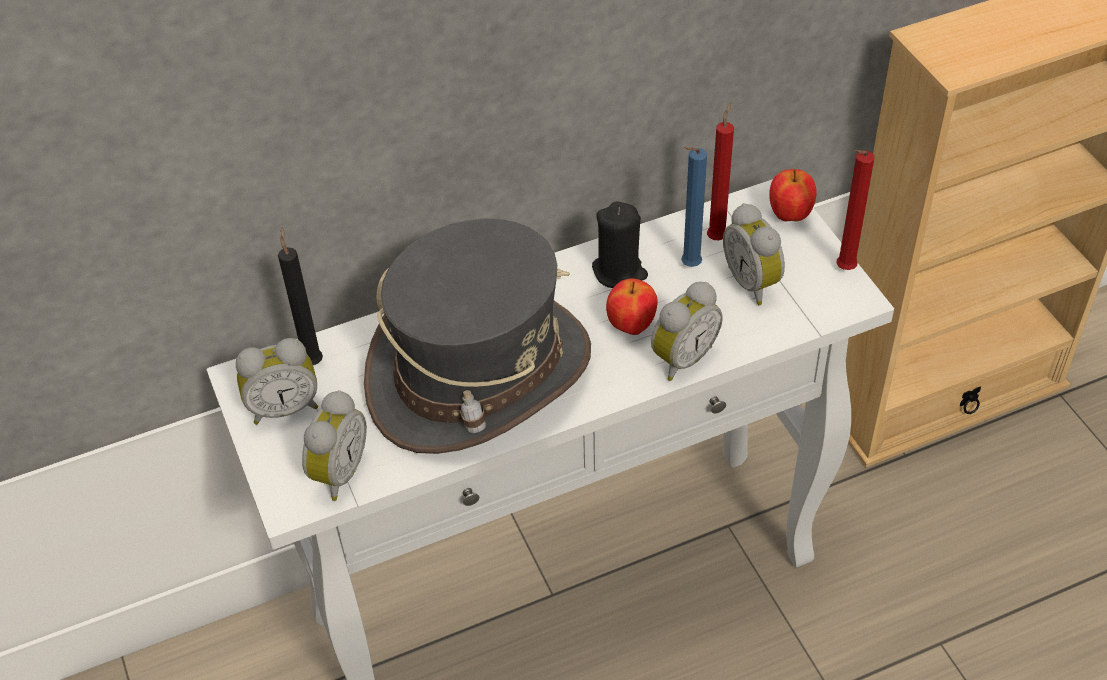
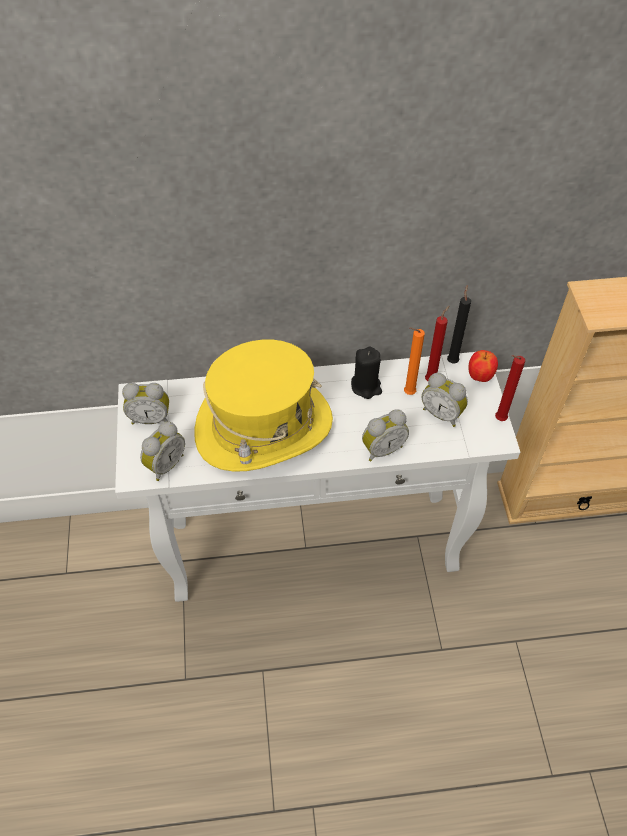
camera: 15 degrees right, 5 degrees up
(313, 360) = (176, 394): black candle -> black candle (452, 360)
(479, 374) = (264, 427): grey hat -> yellow hat
(631, 326) = (360, 421): apple -> none
(688, 266) = (407, 393): blue candle -> orange candle
(754, 282) = (442, 413): alarm clock -> alarm clock turned 45 degrees counterclockwise

